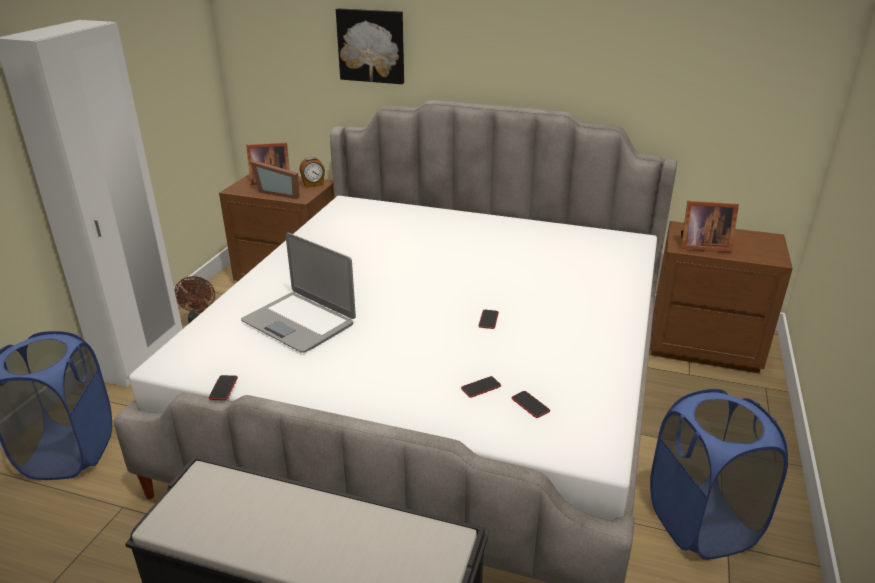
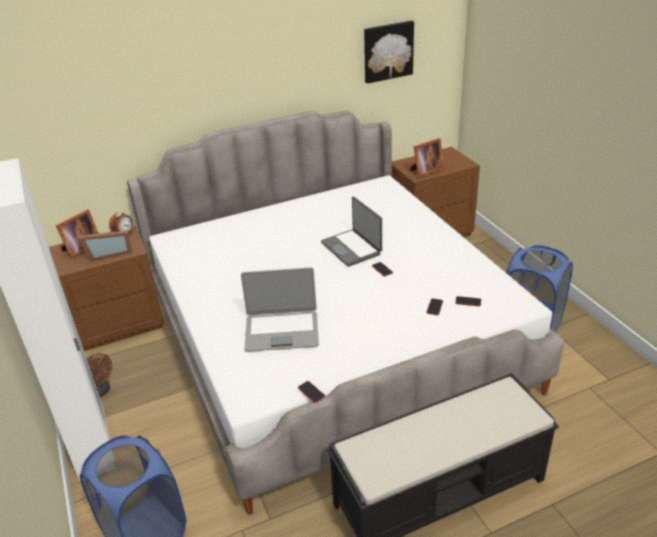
camera: 40 degrees left, 5 degrees up
(371, 45) = (144, 103): picture -> picture (387, 51)
(492, 285) = (352, 248): none -> laptop

